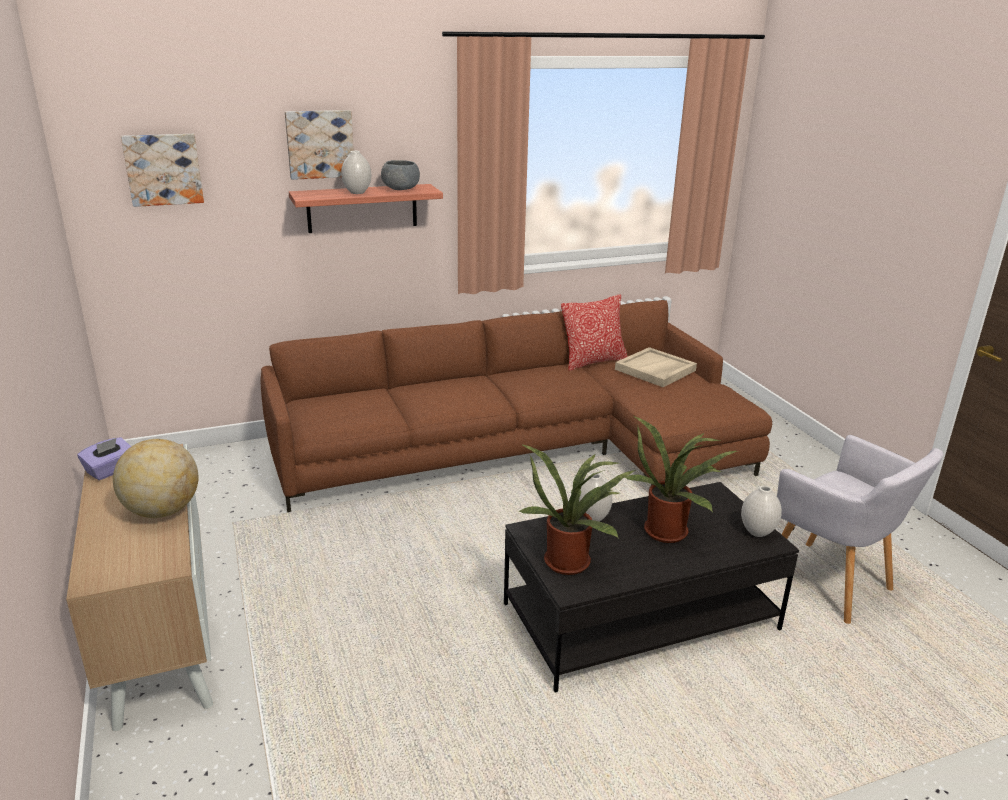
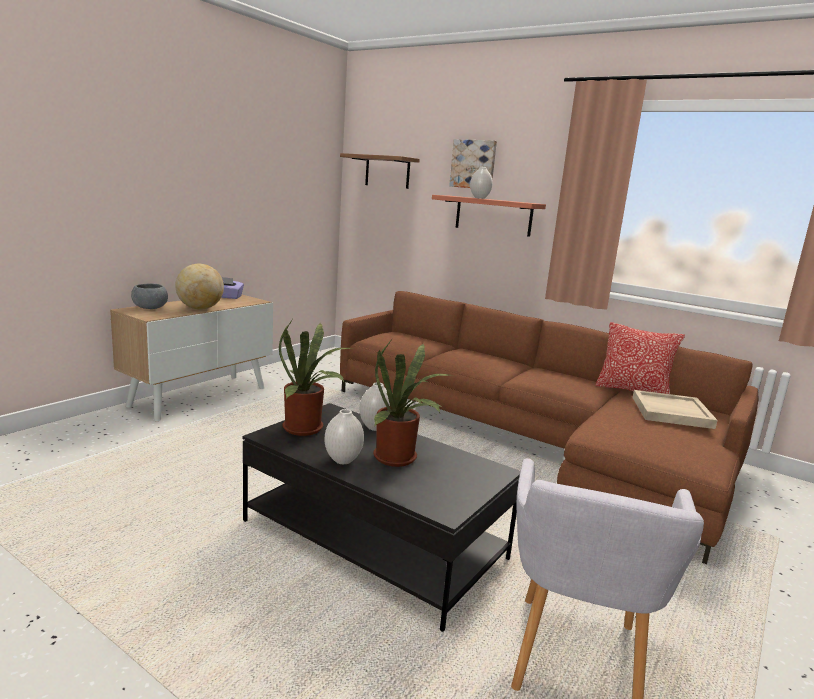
camera: 55 degrees right, 10 degrees down
(163, 169) = (387, 172): picture -> shelf
(401, 189) = (512, 201): grey bowl -> grey bowl (150, 308)
(757, 532) = (454, 501): white vase -> white vase (342, 460)

